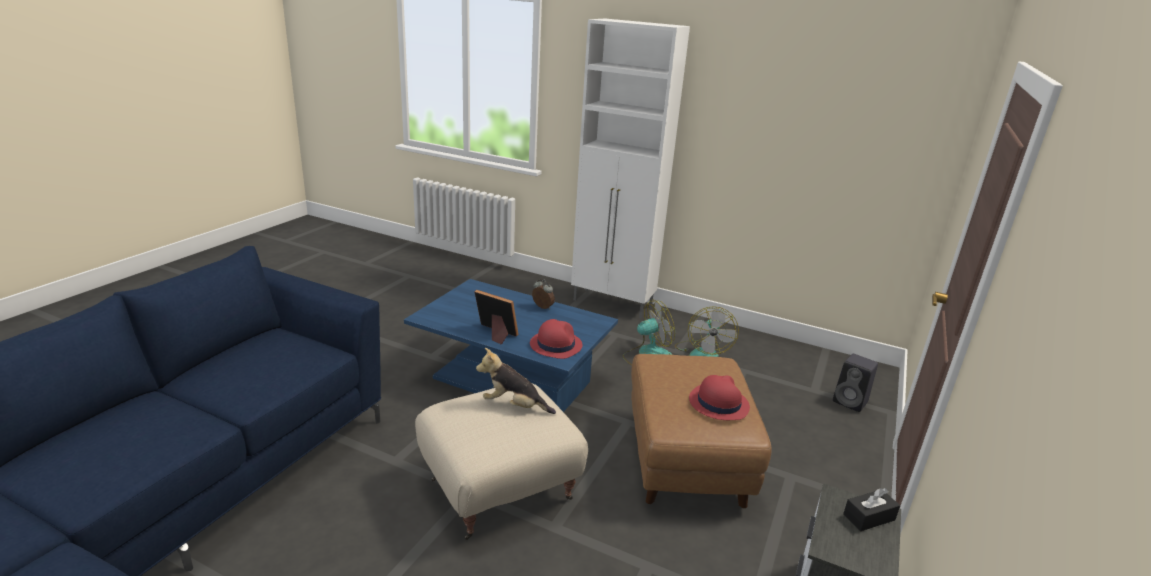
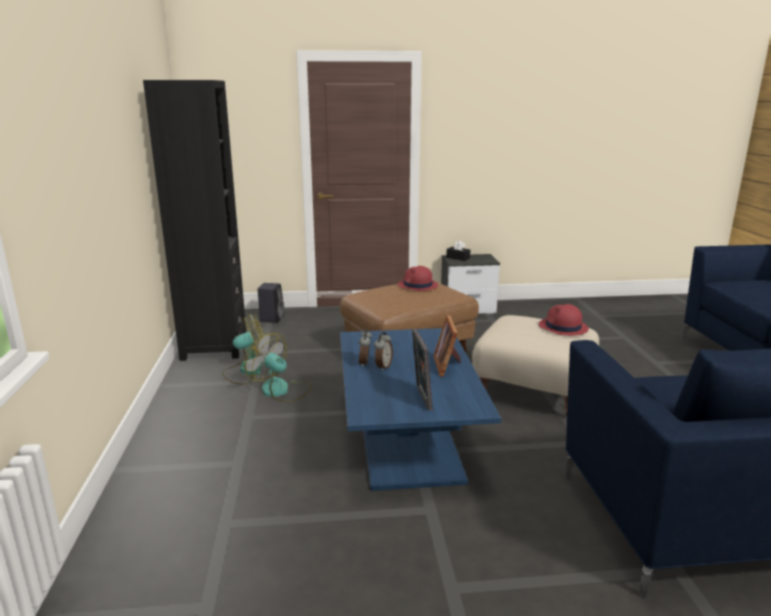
camera: 120 degrees left, 5 degrees down
(465, 306) = (421, 398): none -> picture frame
(514, 406) = (520, 331): plush toy -> none
(528, 311) = (383, 367): none -> alarm clock
(555, 345) = (423, 340): red hat -> red hat (563, 327)
(613, 304) = (162, 440): white cabinet -> none
(777, 352) = (214, 345): none -> black bookcase

